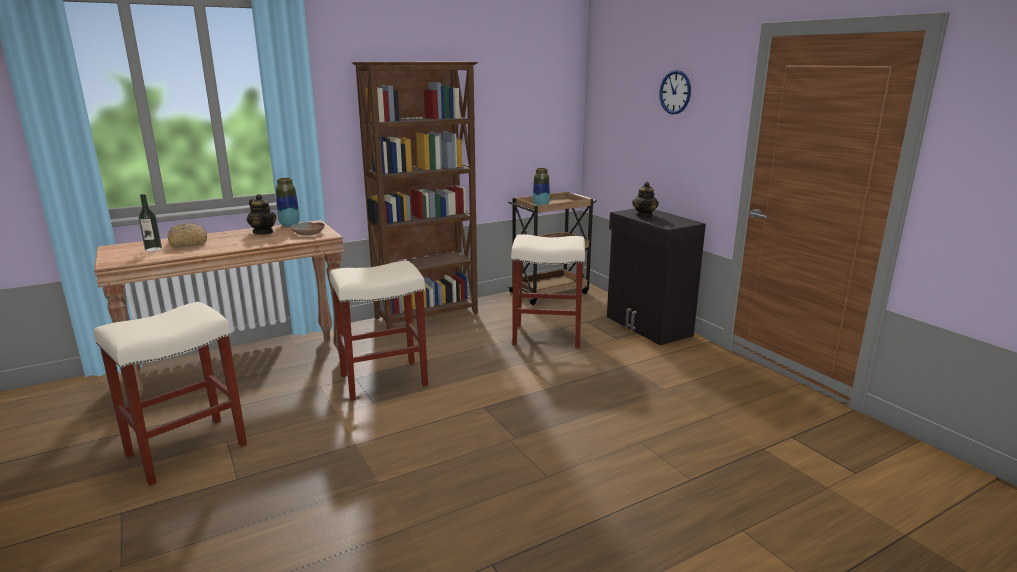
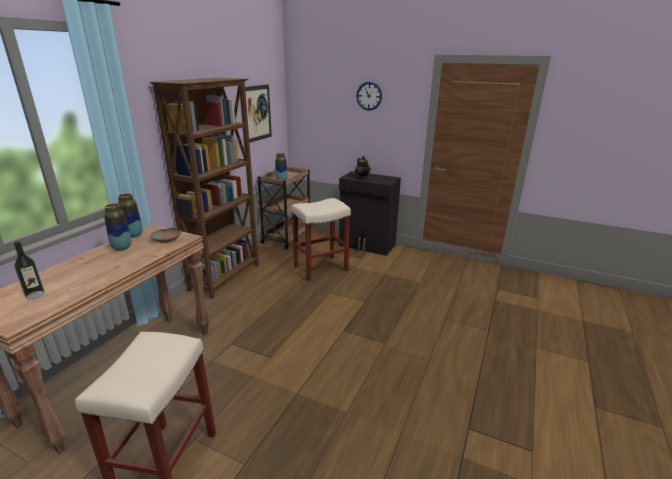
camera: 35 degrees left, 5 degrees up
(187, 243) = (61, 278): bread -> none
(263, 232) = (122, 248): teapot -> vase
(385, 379) = (256, 336): beige stool -> none
(523, 112) = (257, 113): none -> picture

